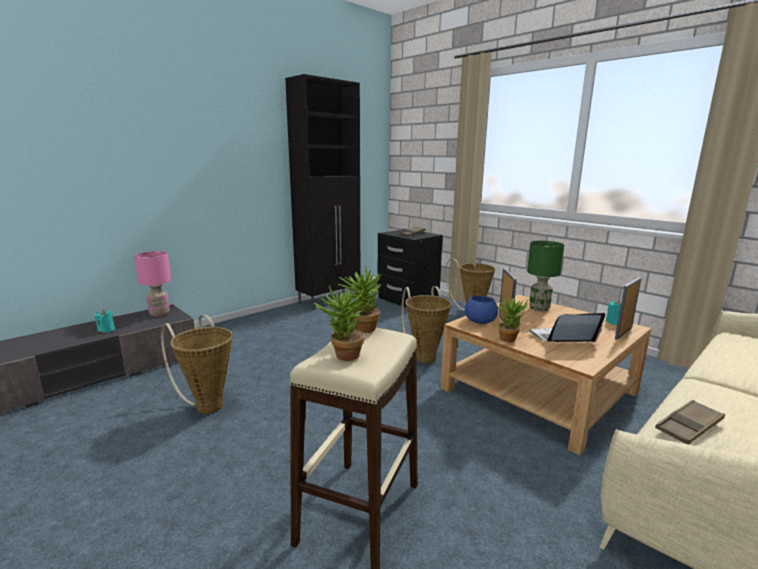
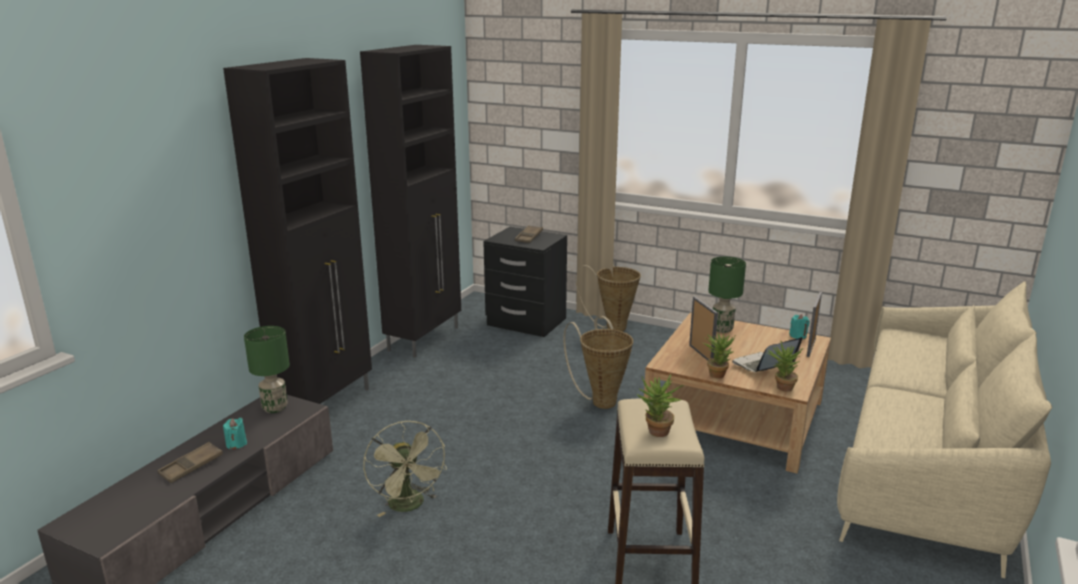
camera: 20 degrees left, 5 degrees up
(159, 314) = (274, 408): pink table lamp -> green table lamp
(207, 404) = (409, 506): basket -> green fan
(228, 327) = (326, 404): none -> black cabinet
(361, 328) = (640, 402): potted plant -> potted plant (781, 387)
(479, 321) = (676, 356): blue bowl -> none
(689, 426) = (889, 432): brown tray -> brown tray (191, 466)

